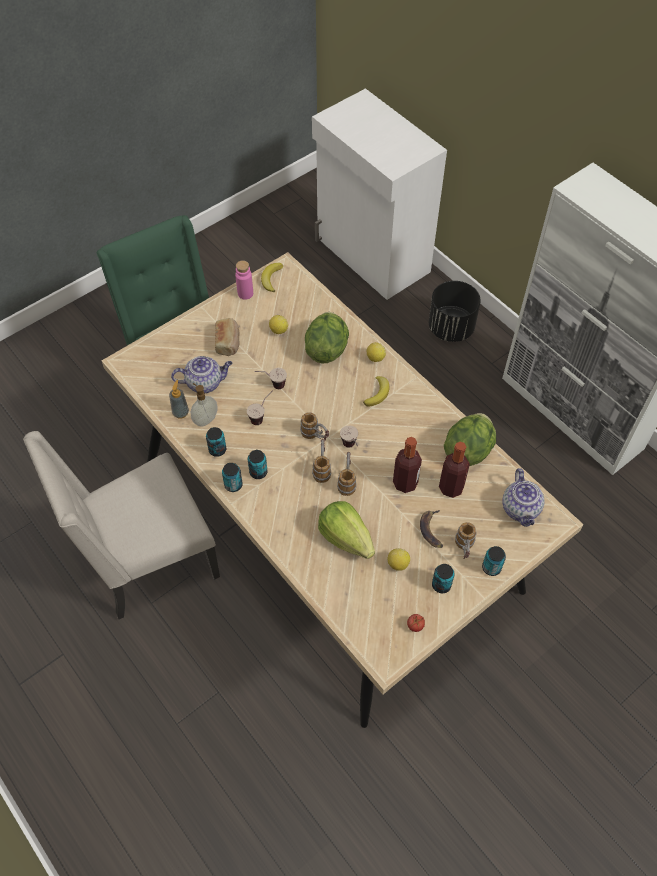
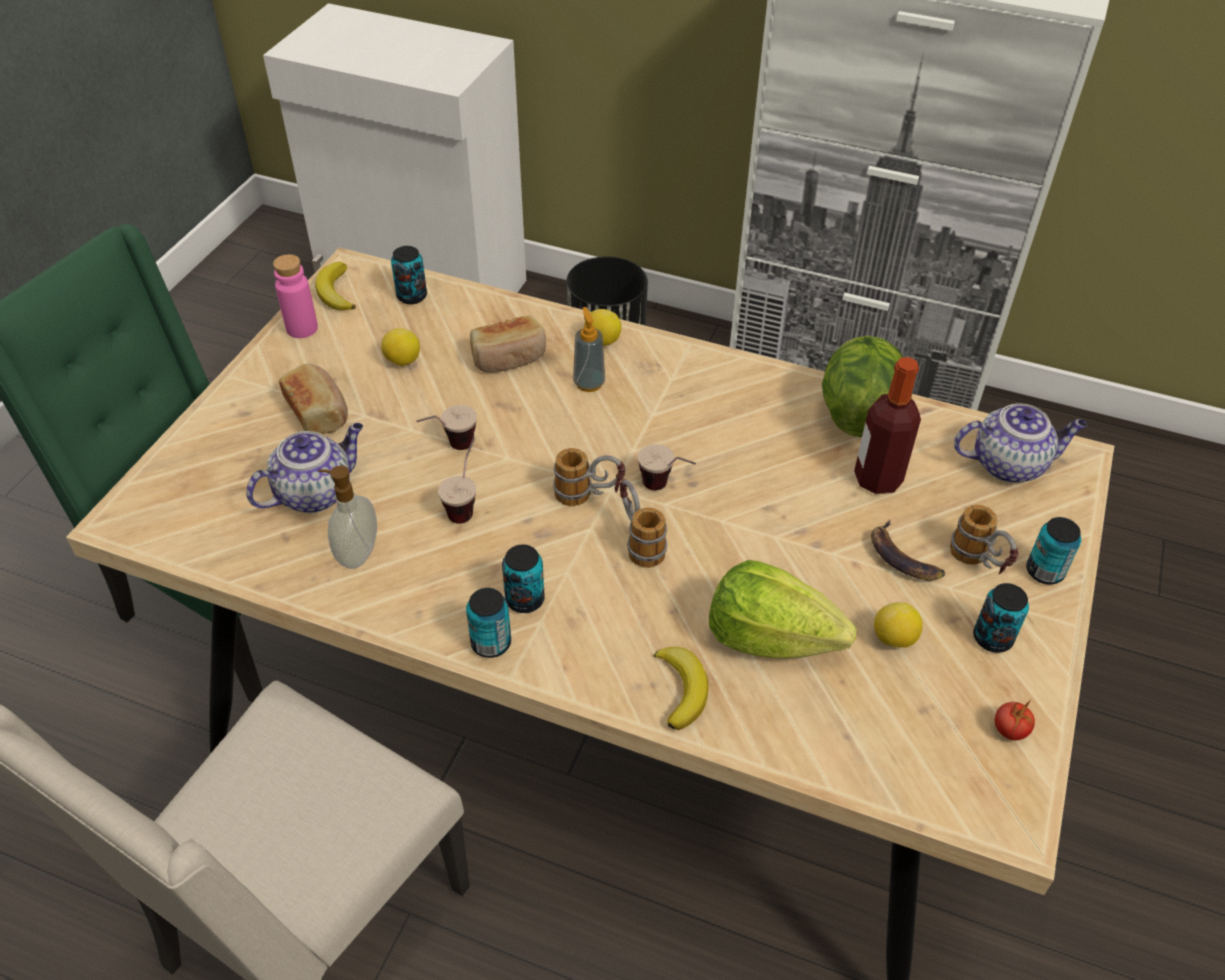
camera: 30 degrees left, 10 degrees down
(180, 412) = (297, 561): soap dispenser -> soap dispenser (589, 383)
(217, 450) = (416, 595): can -> can (412, 296)
(326, 349) = (509, 358): lettuce -> bread
(347, 480) = (698, 543): mug -> none
(377, 393) = (646, 390): banana -> banana (681, 689)
(405, 483) = (799, 504): bottle -> none
(521, 509) = (1009, 464): teapot -> teapot turned 60 degrees counterclockwise

